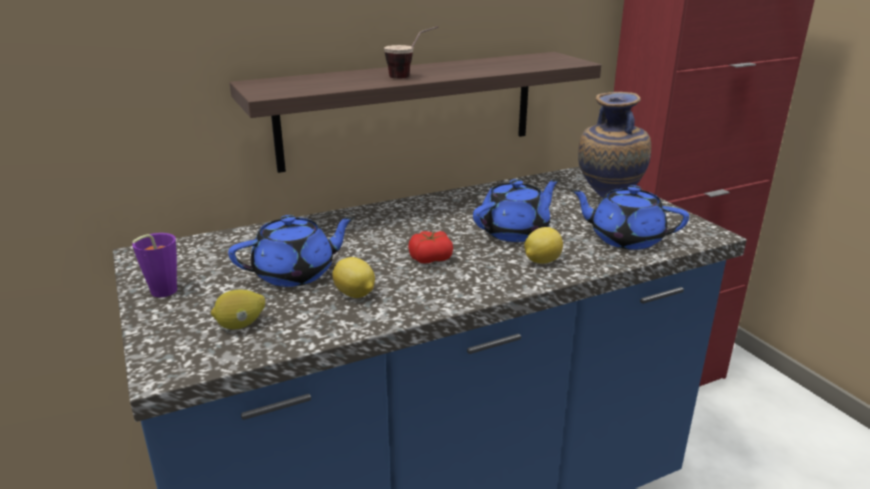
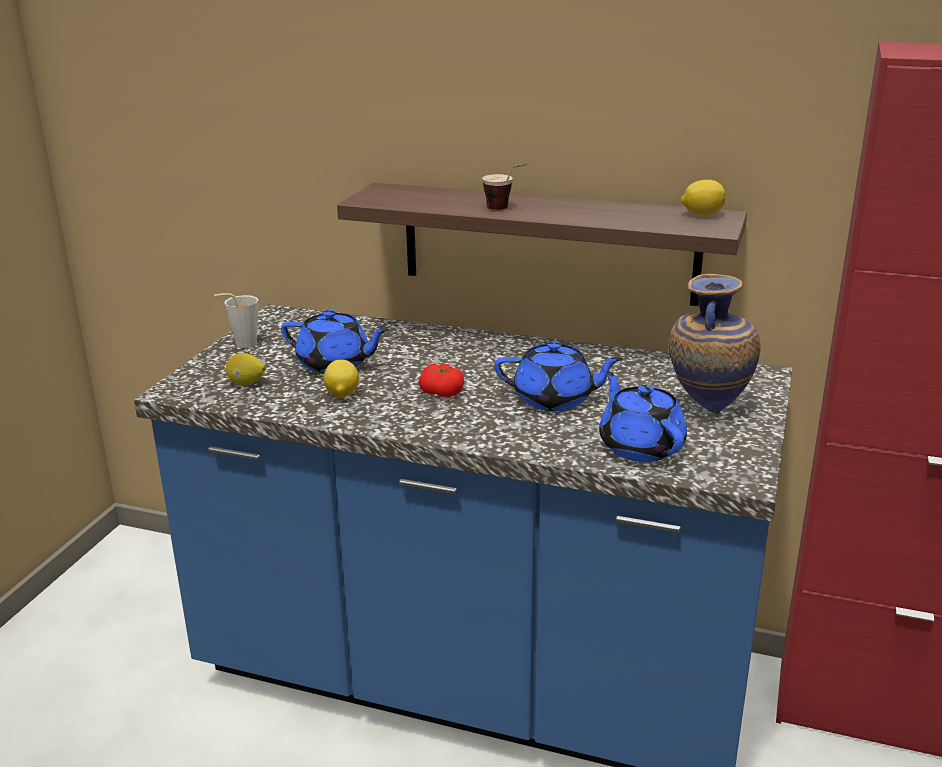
camera: 45 degrees right, 0 degrees up
(160, 294) = (241, 345): purple cup -> grey cup
(541, 261) = (520, 430): lemon -> lemon (701, 215)

